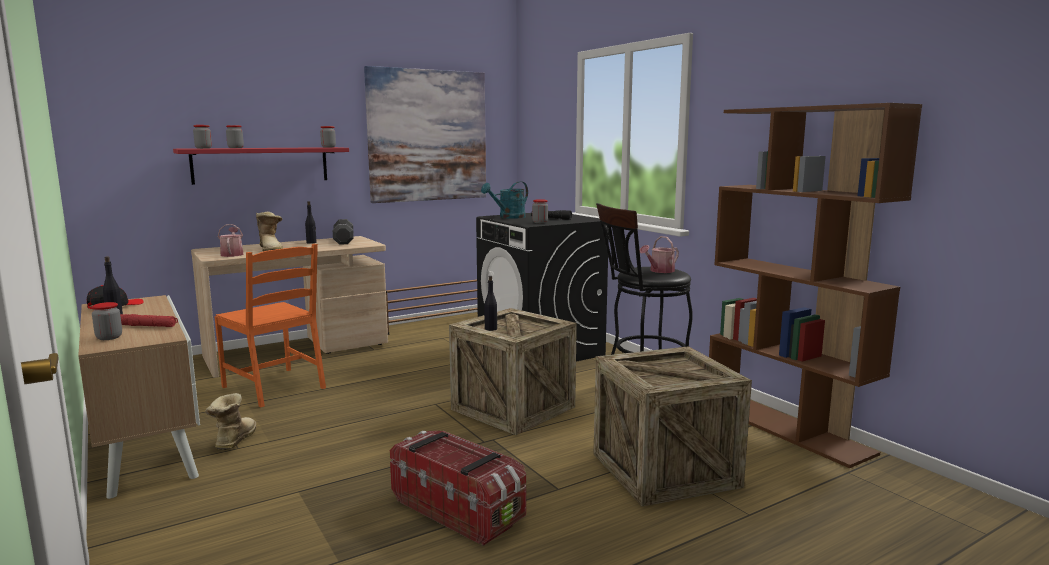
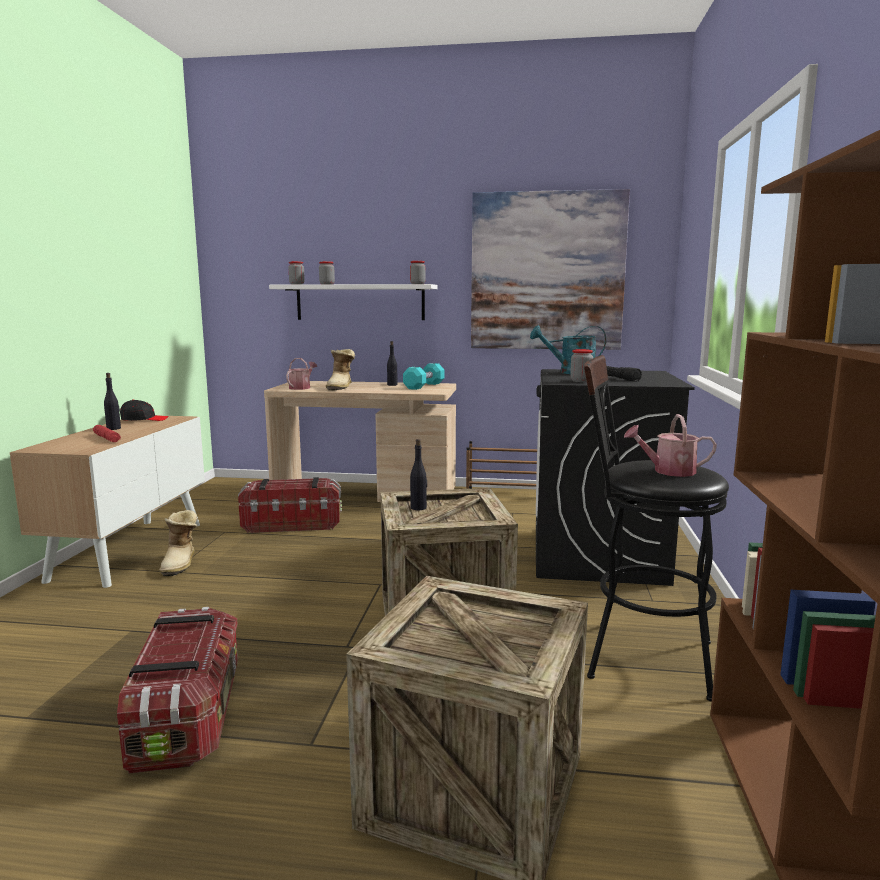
camera: 40 degrees right, 0 degrees up
(109, 337) = (62, 442): jar -> none
(233, 441) = (181, 564): boot -> boot turned 135 degrees clockwise
(261, 165) = (360, 302): red shelf -> white shelf
(275, 387) = (292, 524): orange chair -> storage box
(343, 240) = (424, 386): black dumbbell -> turquoise dumbbell

